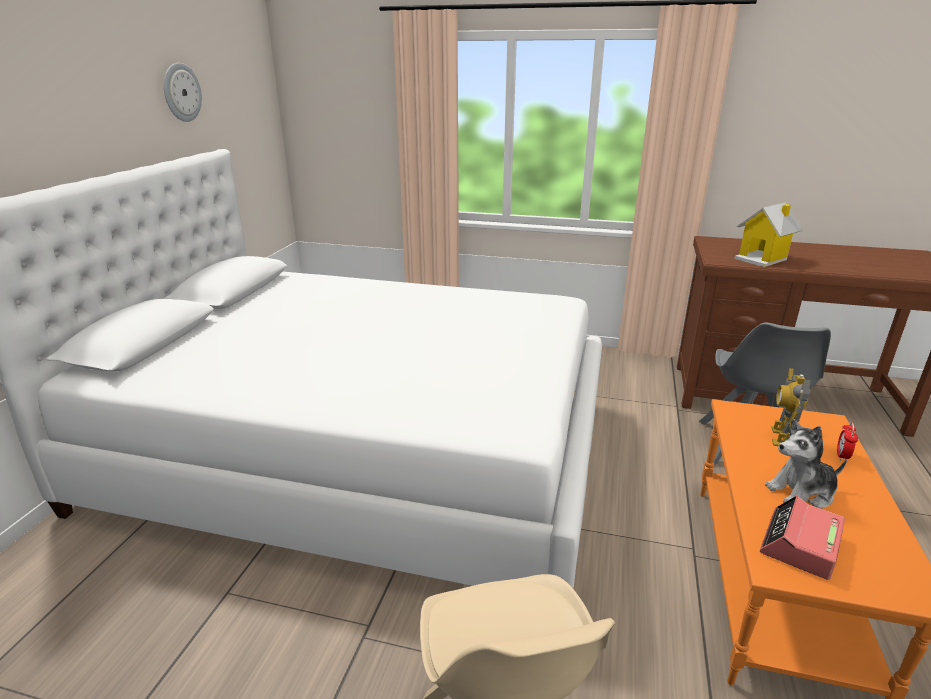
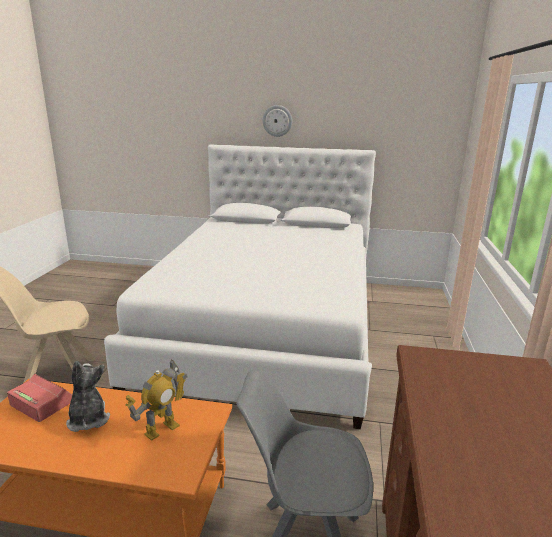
camera: 85 degrees right, 5 degrees down
(181, 92) = (360, 115): wall clock -> wall clock (277, 121)
(762, 259) = (453, 392): toy house -> none
(781, 437) = (161, 429): toy robot -> toy robot turned 120 degrees clockwise
(842, 456) = (123, 461): alarm clock -> none

